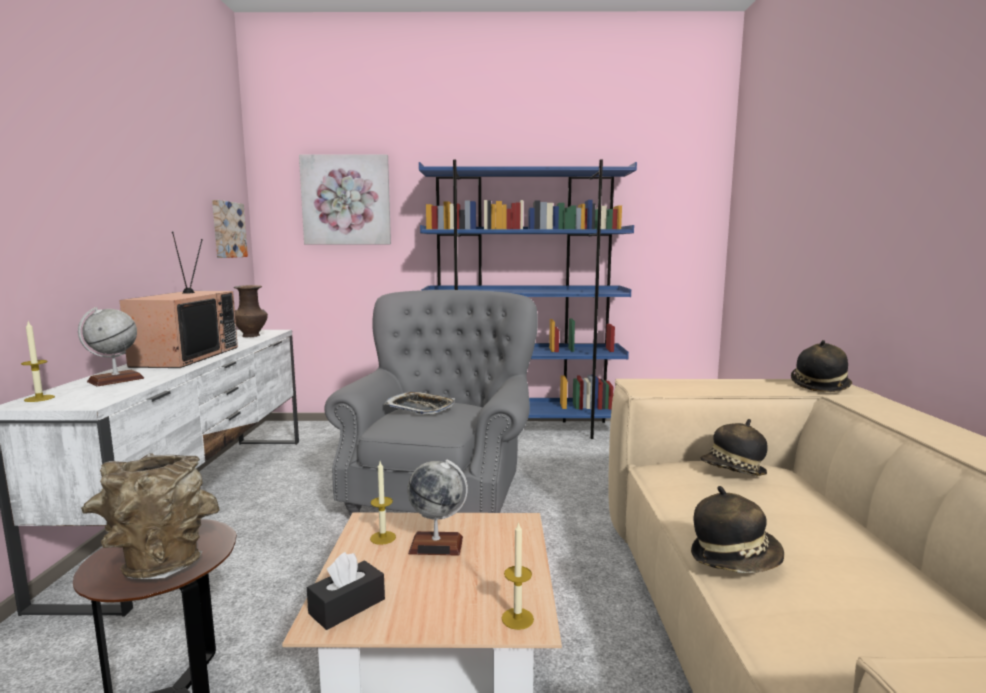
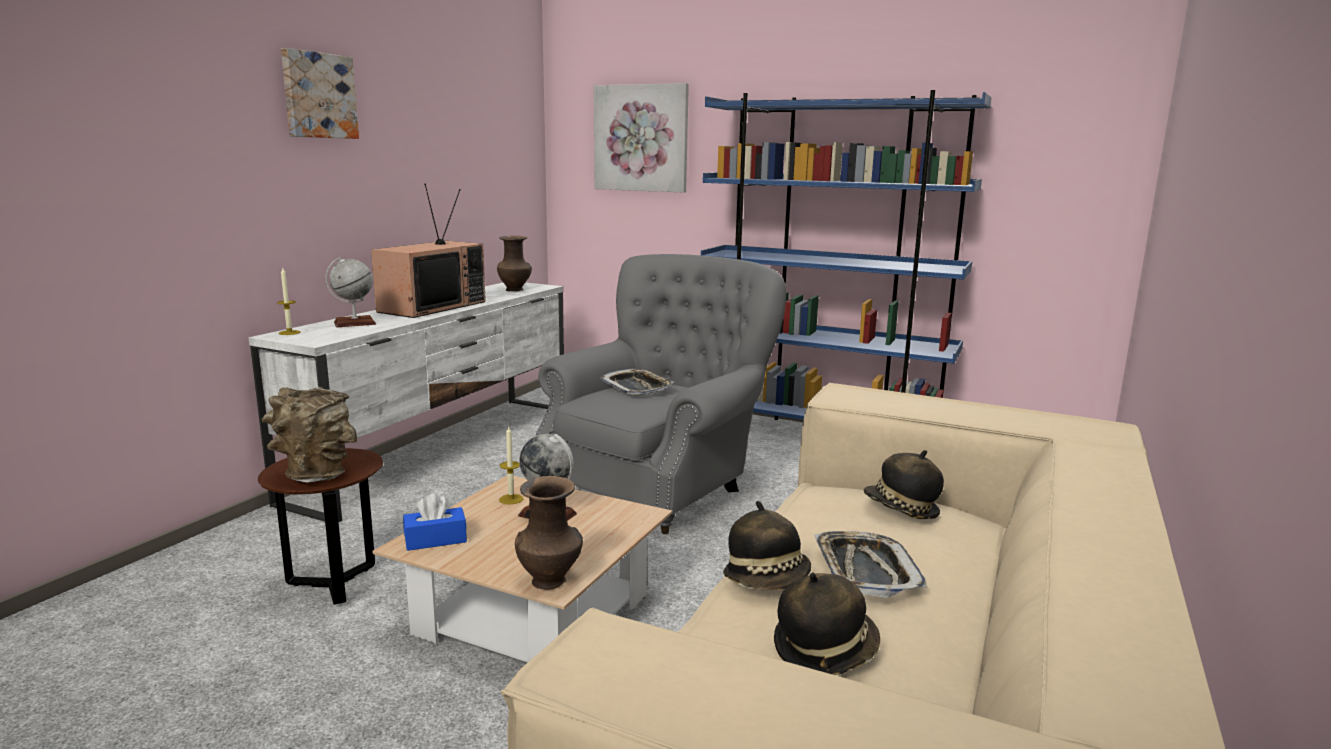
camera: 25 degrees right, 5 degrees up
(227, 229) = (511, 172): picture -> picture (318, 95)
(347, 606) = (435, 540): black tissue box -> blue tissue box
(517, 618) = (550, 581): candle -> brown vase
(787, 529) = (865, 571): none -> tray
(819, 386) = (1077, 427): hat -> hat (824, 649)

